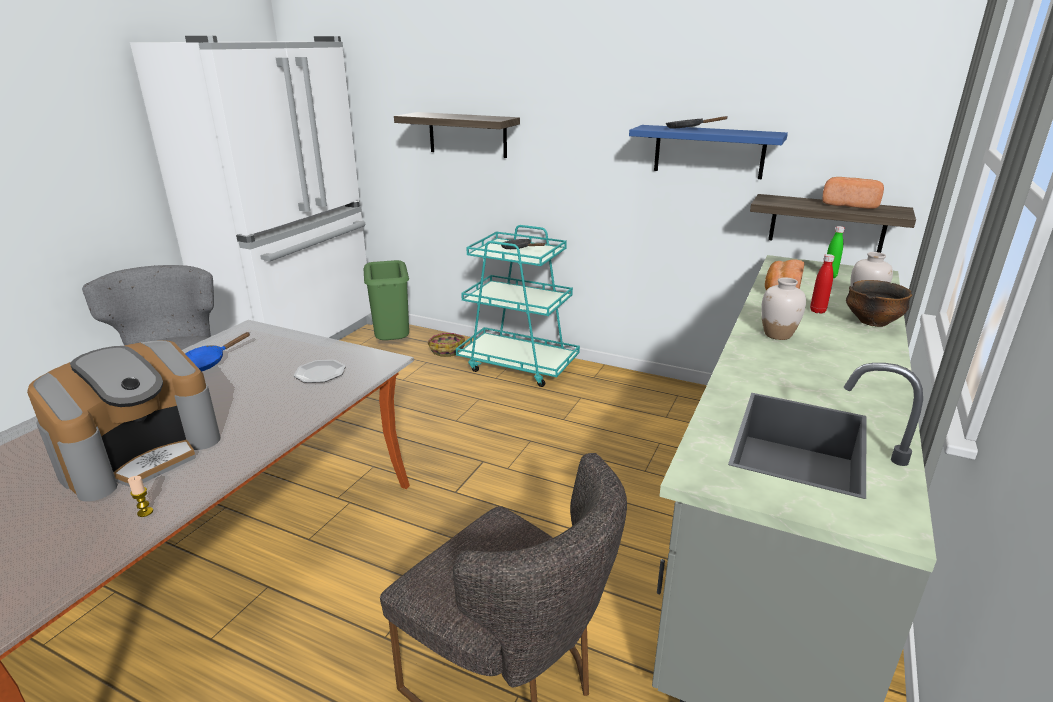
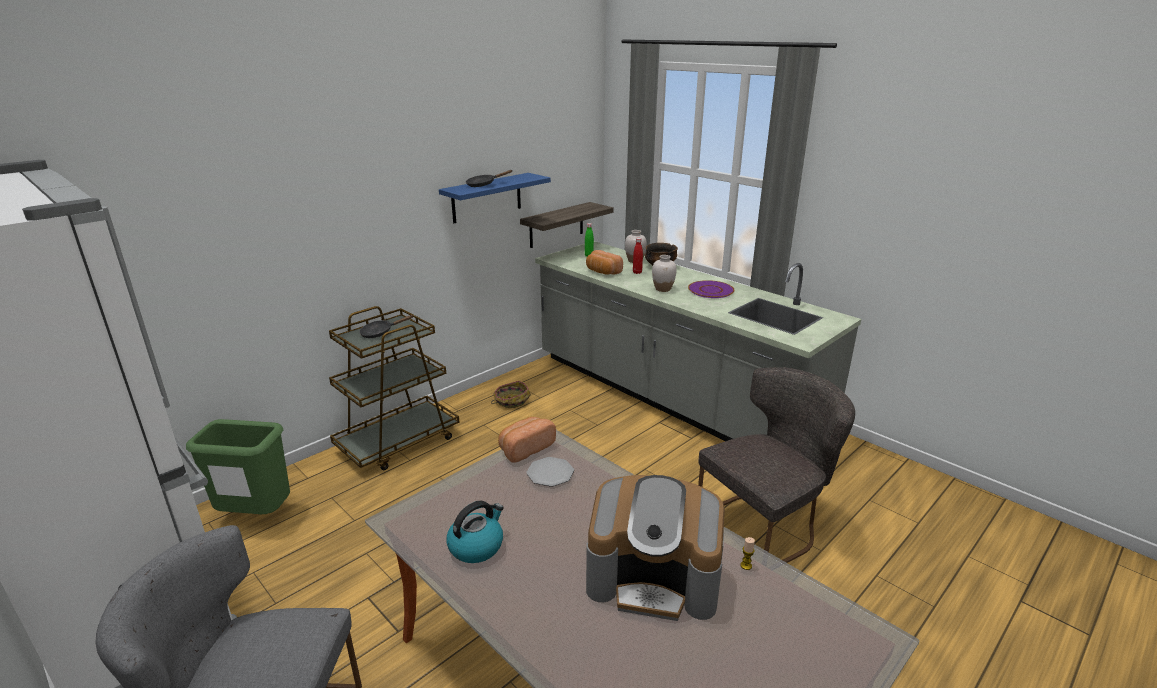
camera: 70 degrees left, 0 degrees up
(141, 453) = (654, 578): coffee machine -> coffee machine turned 135 degrees clockwise
(207, 363) = (476, 546): blue frying pan -> kettle
(447, 350) = (318, 479): basket -> basket (511, 401)
(467, 134) = (266, 242): shelf -> none
(518, 365) = (398, 442): turquoise cart -> brown cart
(831, 370) = (711, 290): none -> purple plate
(850, 205) = (572, 209): bread -> bread (525, 448)

